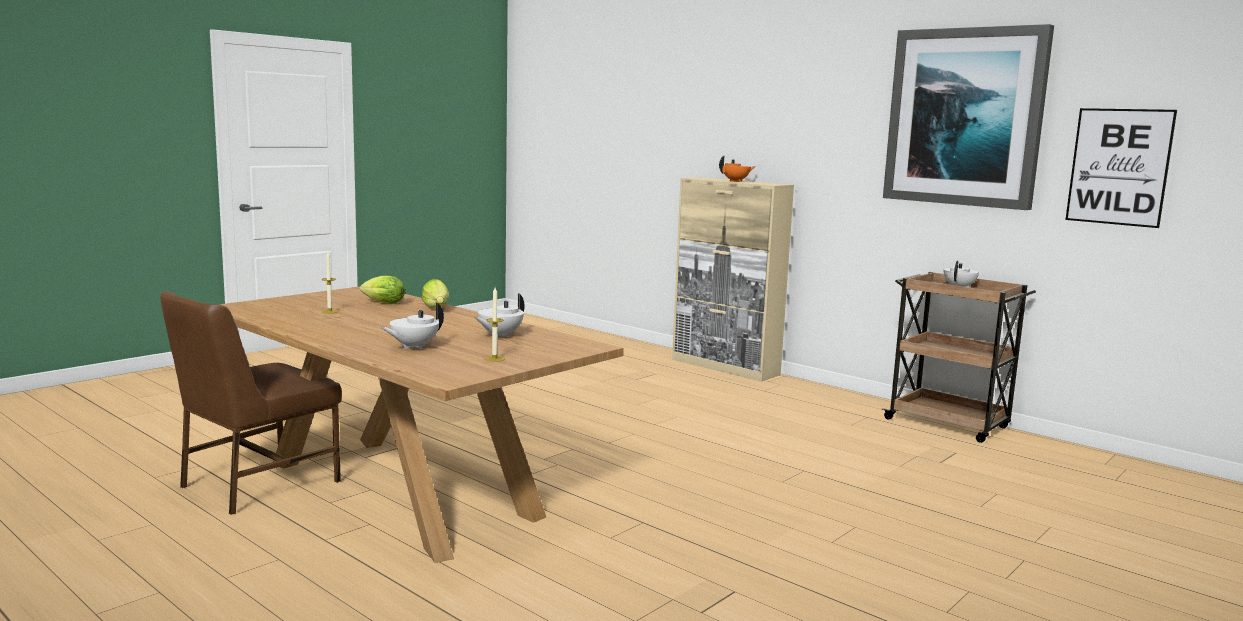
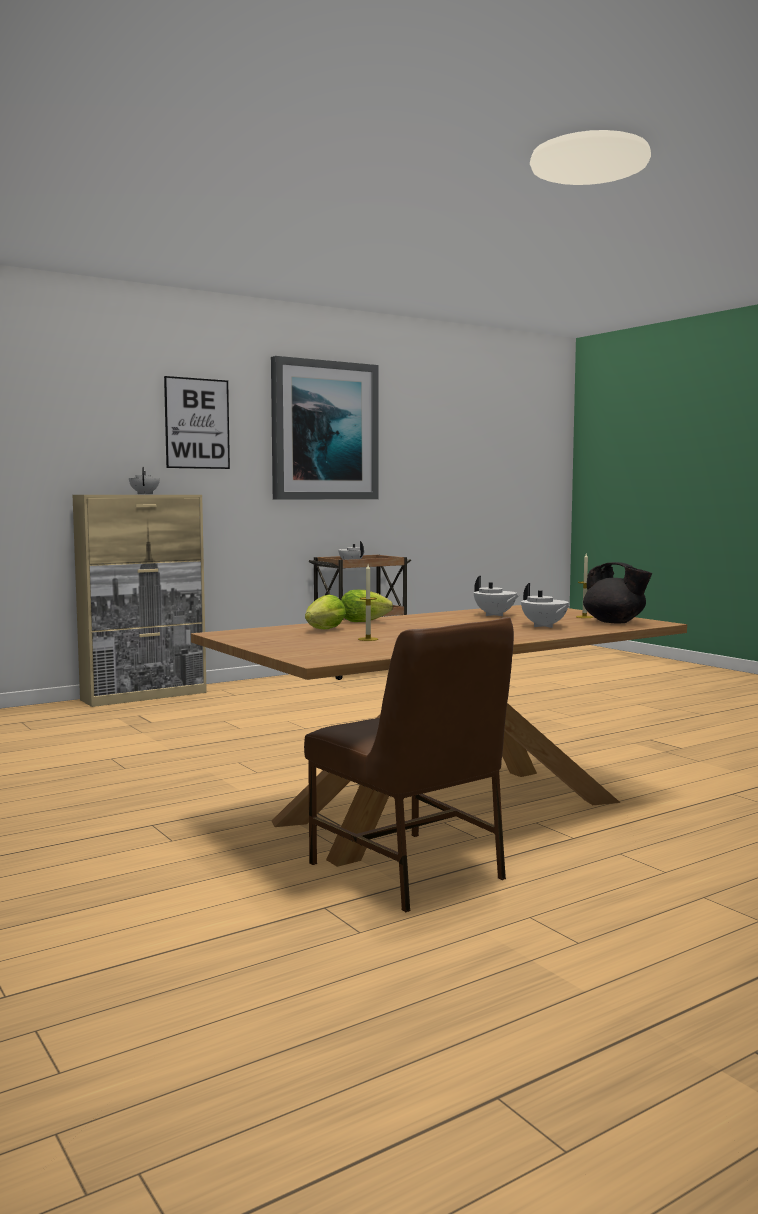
camera: 75 degrees left, 5 degrees down
(449, 367) = (615, 622): none -> black teapot
(736, 181) = (145, 494): orange teapot -> white teapot
(1119, 167) = (417, 465): picture -> picture (197, 423)

